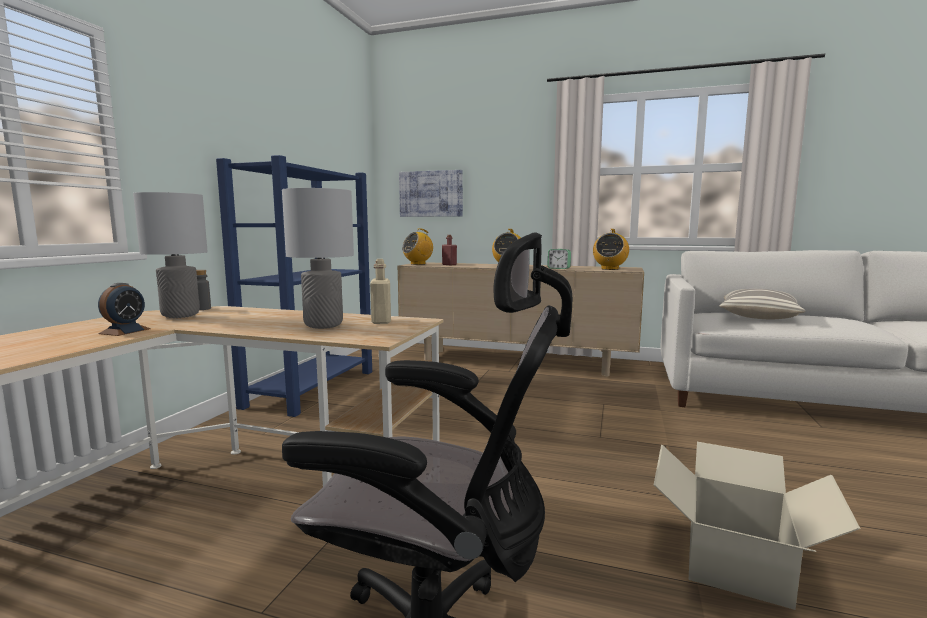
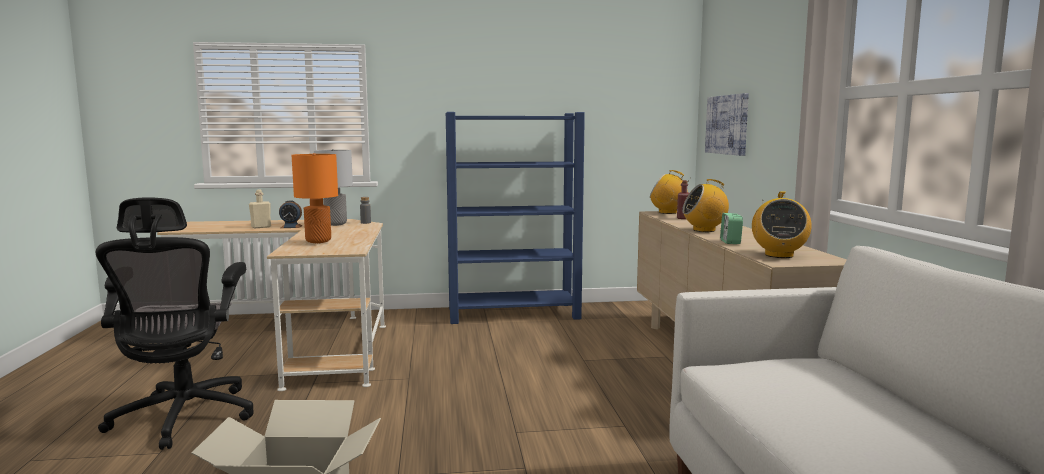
camera: 65 degrees right, 0 degrees up
(323, 327) = (318, 242): grey table lamp -> orange table lamp
(381, 321) = (345, 246): beige bottle -> beige bottle (261, 227)
(609, 269) = (778, 255): radio -> radio turned 75 degrees counterclockwise
(758, 316) = (815, 385): pillow -> none

